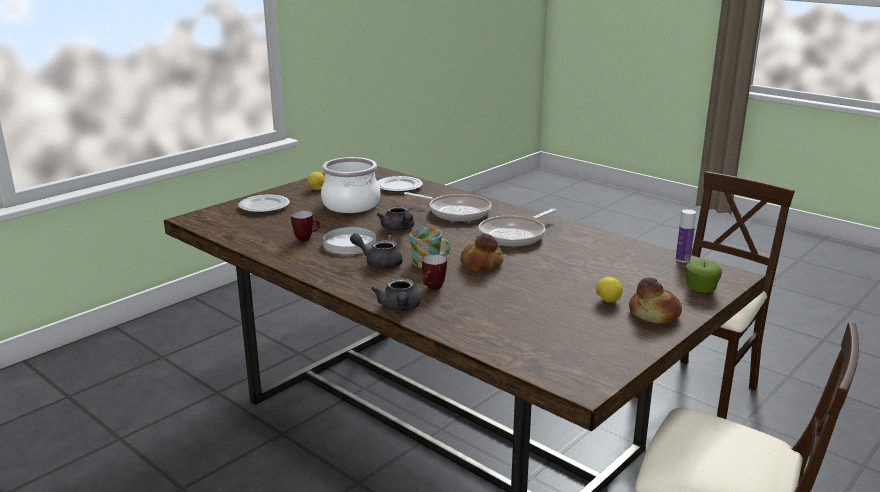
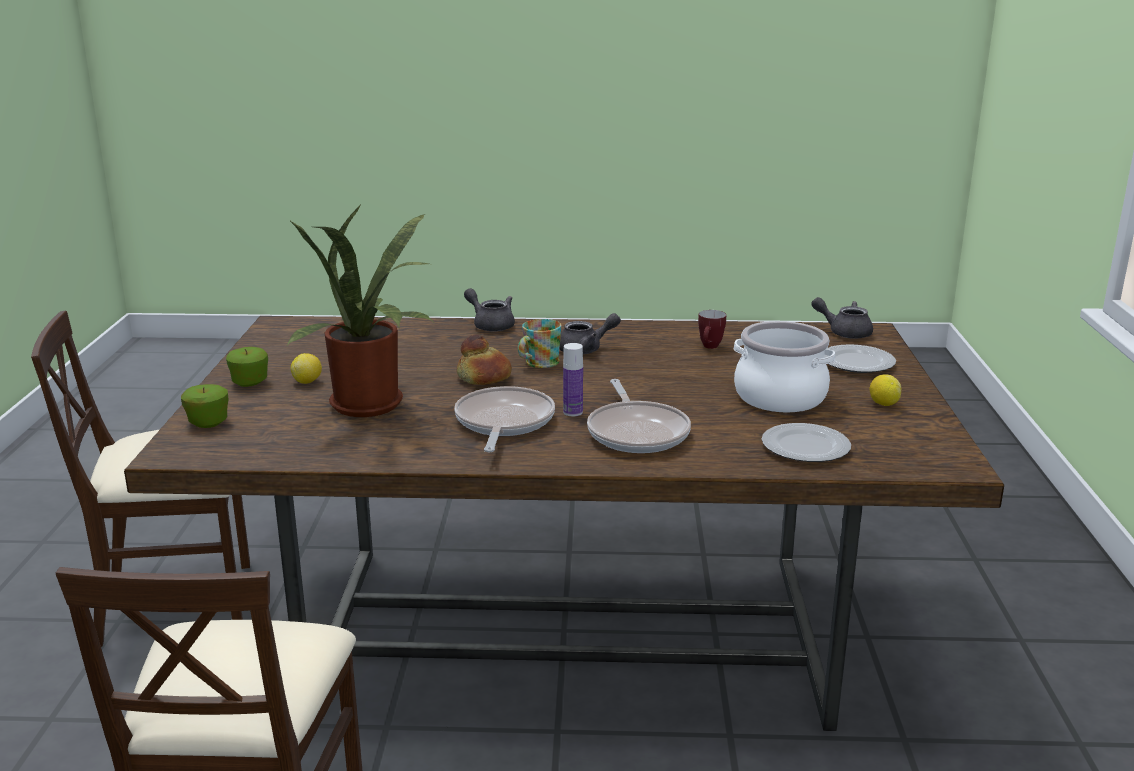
camera: 140 degrees right, 0 degrees up
(350, 244) = (657, 356): white plate -> none
(399, 229) = (648, 386): grey teapot -> grey teapot (844, 332)
(433, 289) = (491, 344): mug -> none
(456, 212) = (637, 432): frying pan -> frying pan turned 90 degrees counterclockwise
(579, 267) = (372, 407): none -> potted plant
(654, 315) = (250, 382): bread -> apple
(682, 259) = (248, 457): bottle -> bottle (573, 412)

